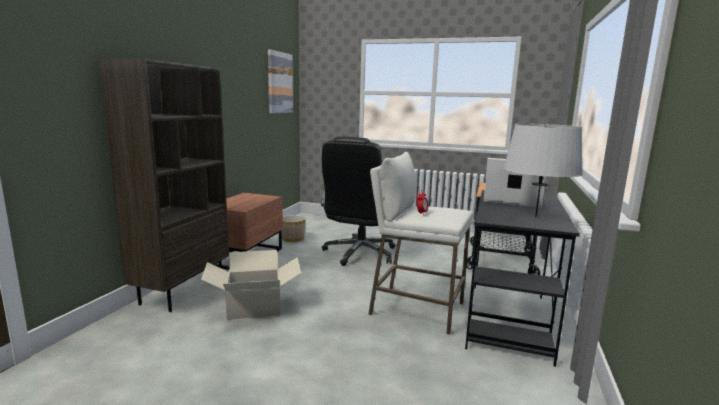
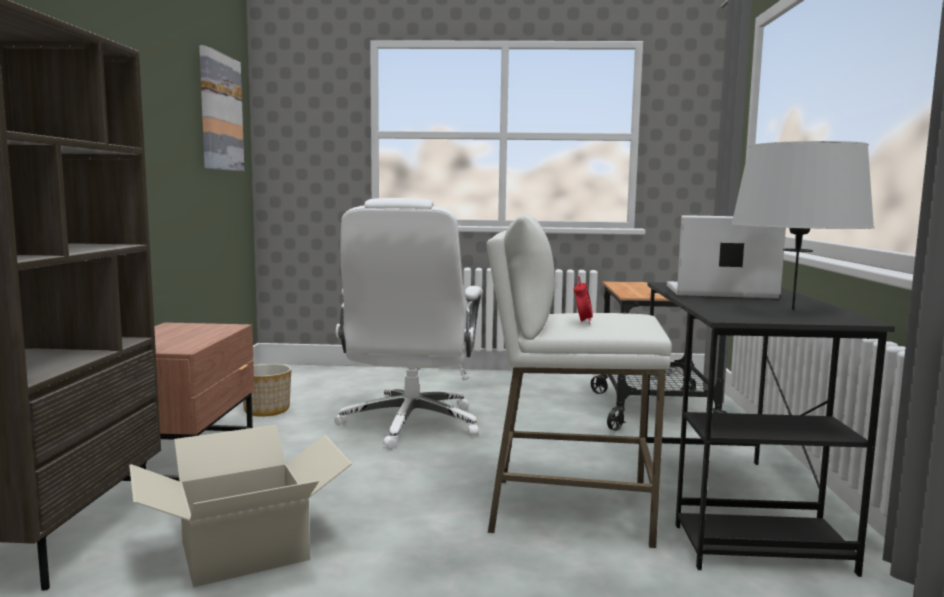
camera: 15 degrees left, 5 degrees down
(359, 254) = (410, 424): black office chair -> white office chair

